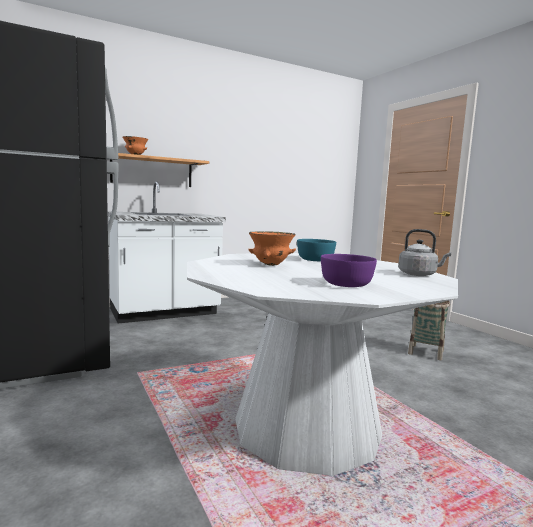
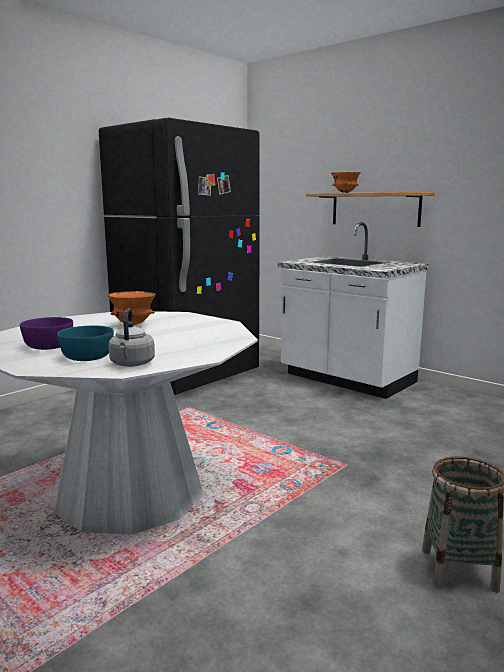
camera: 70 degrees right, 5 degrees up
(315, 260) = (192, 332): turquoise bowl -> turquoise bowl (87, 357)

